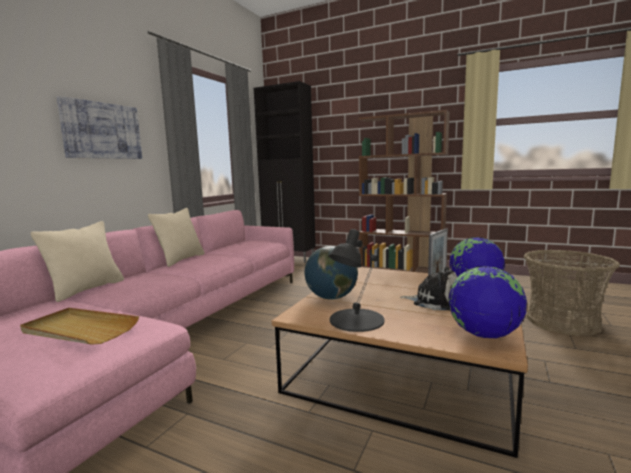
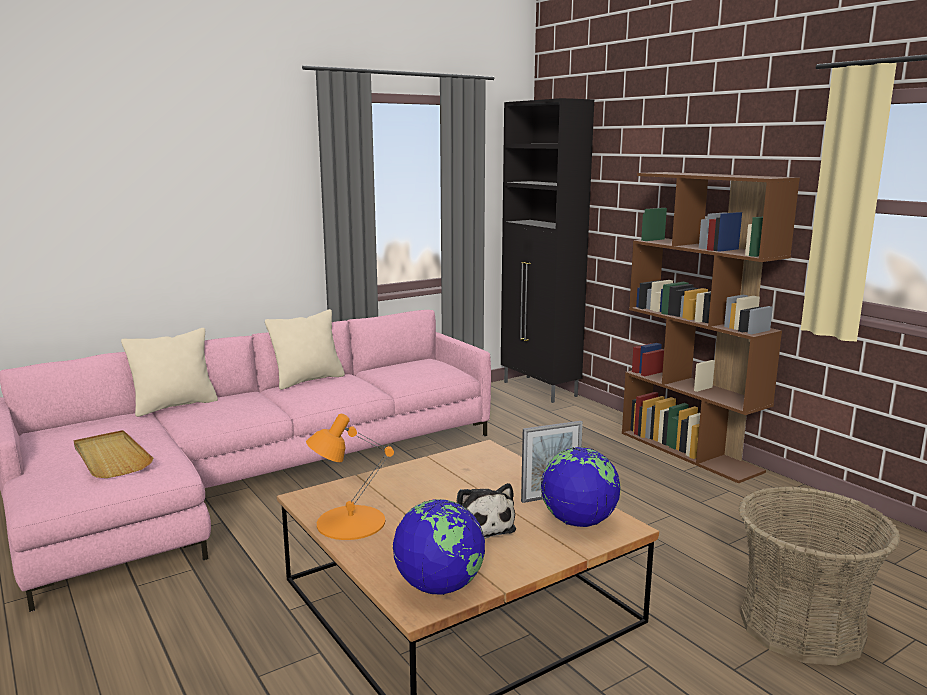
camera: 30 degrees right, 5 degrees up
(102, 131) = (235, 206): picture -> none
(331, 298) = (378, 485): globe -> none
(355, 320) = (349, 522): black table lamp -> orange table lamp

